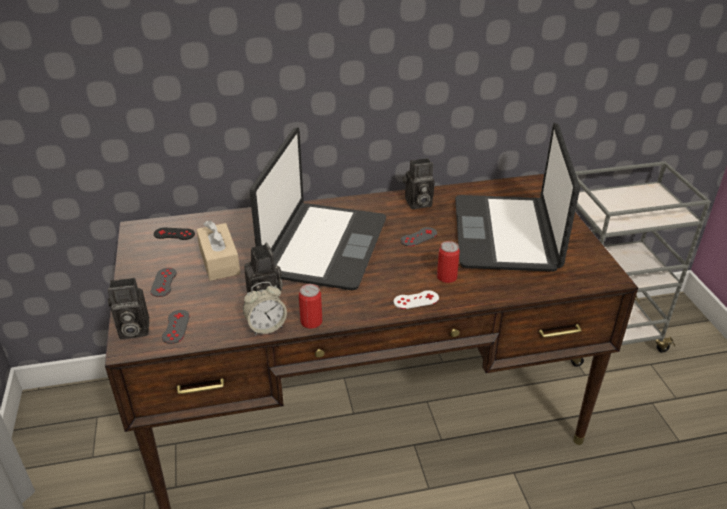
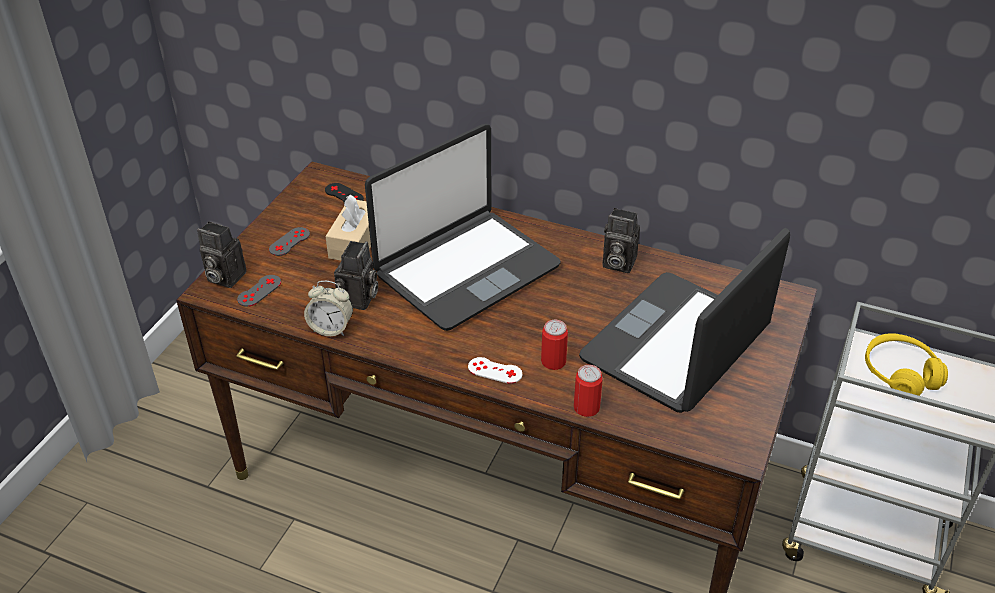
camera: 35 degrees right, 5 degrees up
(311, 322) = (374, 343): can -> can (586, 408)
(418, 237) = (574, 303): grey game controller -> none
(618, 205) = (900, 374): none -> yellow headphones

